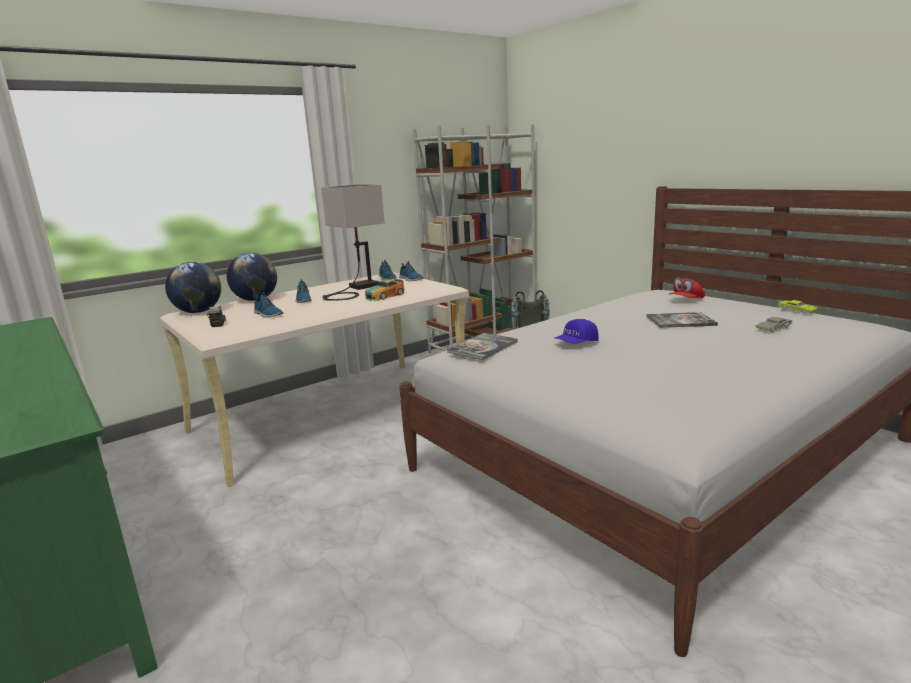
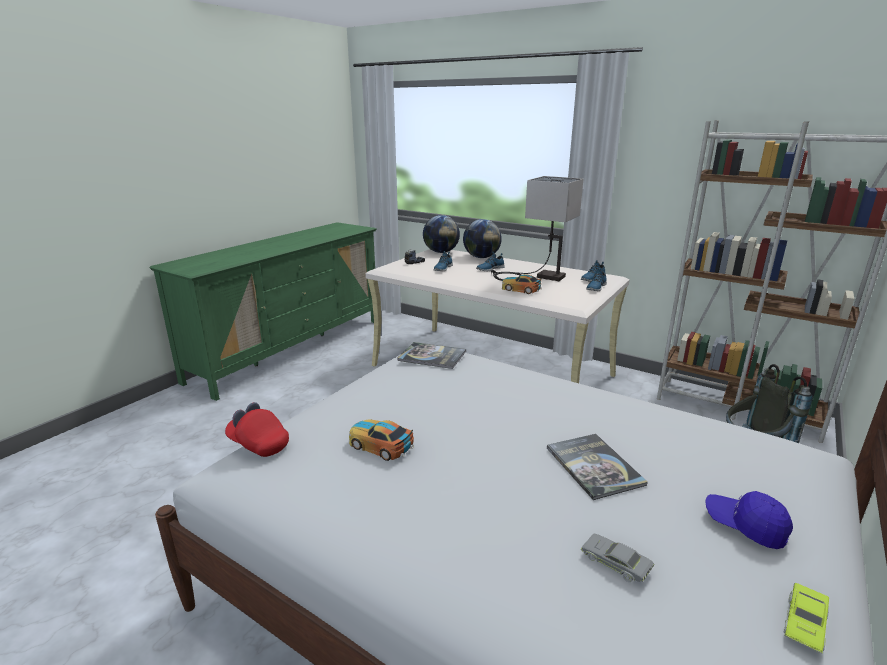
camera: 70 degrees right, 5 degrees up
(576, 343) = (458, 398): blue cap -> blue cap (744, 526)
(651, 370) = (380, 445): none -> toy car
(686, 301) = (740, 476): red cap -> red cap (258, 444)

